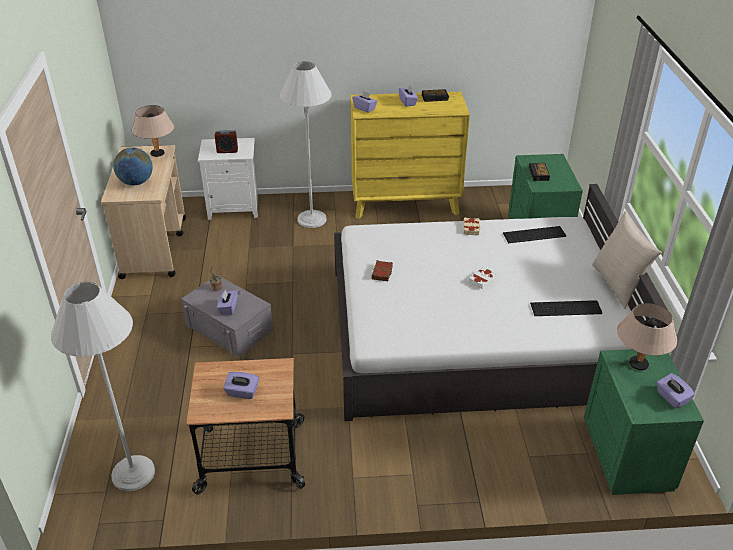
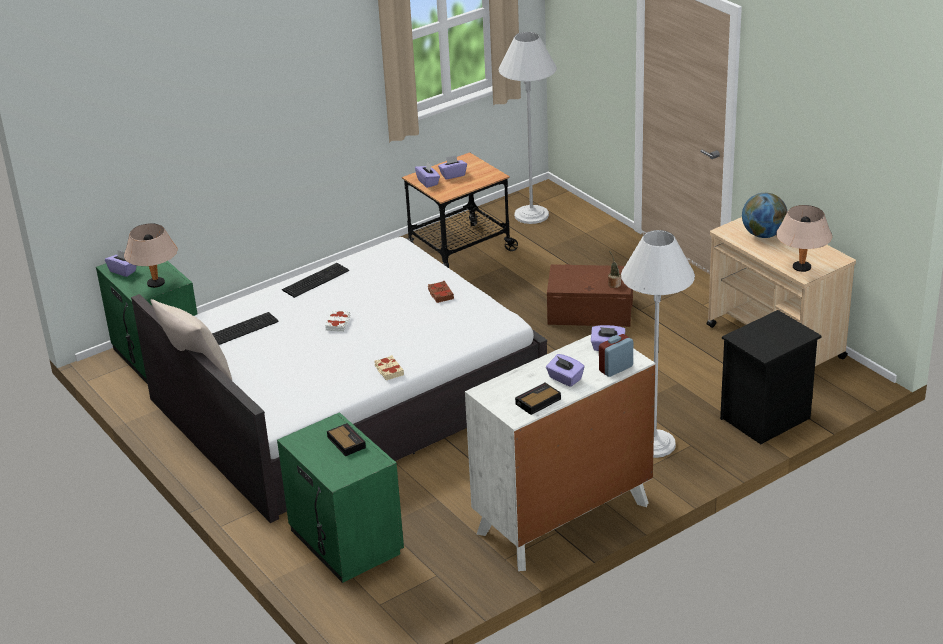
camera: 150 degrees right, 5 degrees down
(227, 150) = (765, 333): alarm clock -> alarm clock (616, 368)
(228, 308) = (579, 274): purple tissue box -> purple tissue box (428, 182)
(229, 327) = (590, 311): grey storage box -> brown storage box
(235, 207) = (765, 419): white nightstand -> black nightstand
(405, 203) = (563, 518): yellow dresser -> white dresser
(535, 235) = (311, 390): keyboard -> keyboard (314, 280)

